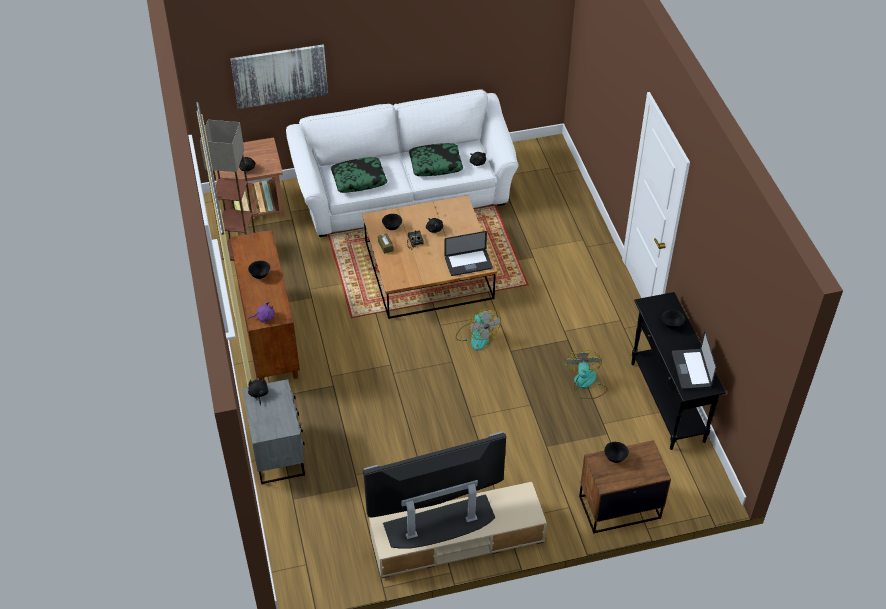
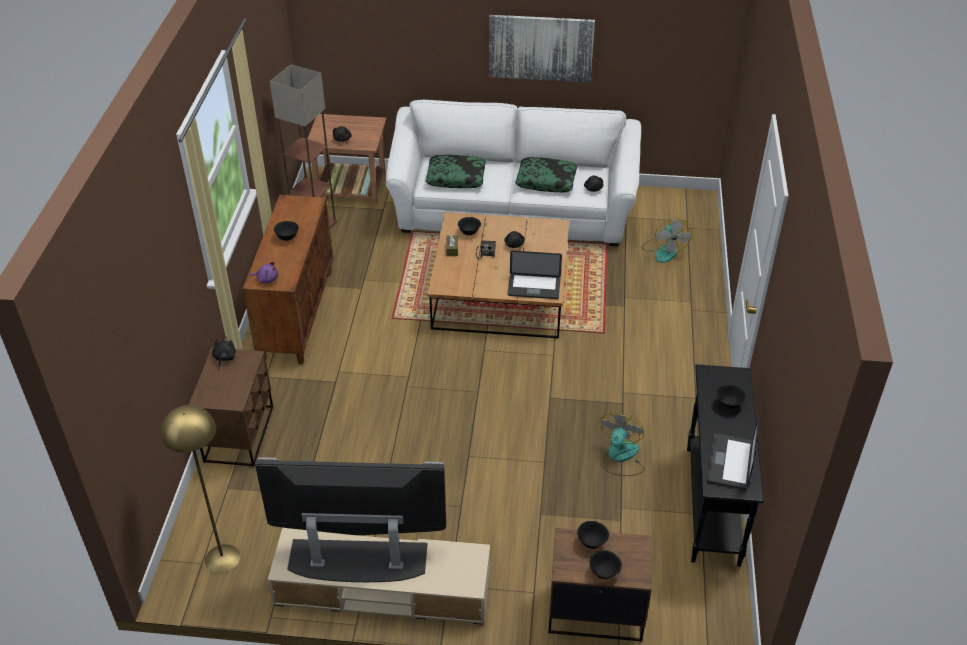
camera: 20 degrees right, 5 degrees down
(278, 452) = (240, 434): grey nightstand -> brown nightstand
(280, 75) = (397, 46): picture -> picture (540, 48)
(320, 555) = (222, 558): none -> yellow floor lamp
(476, 336) = (519, 372): fan -> fan (664, 250)
(633, 477) = (604, 573): none -> black bowl

